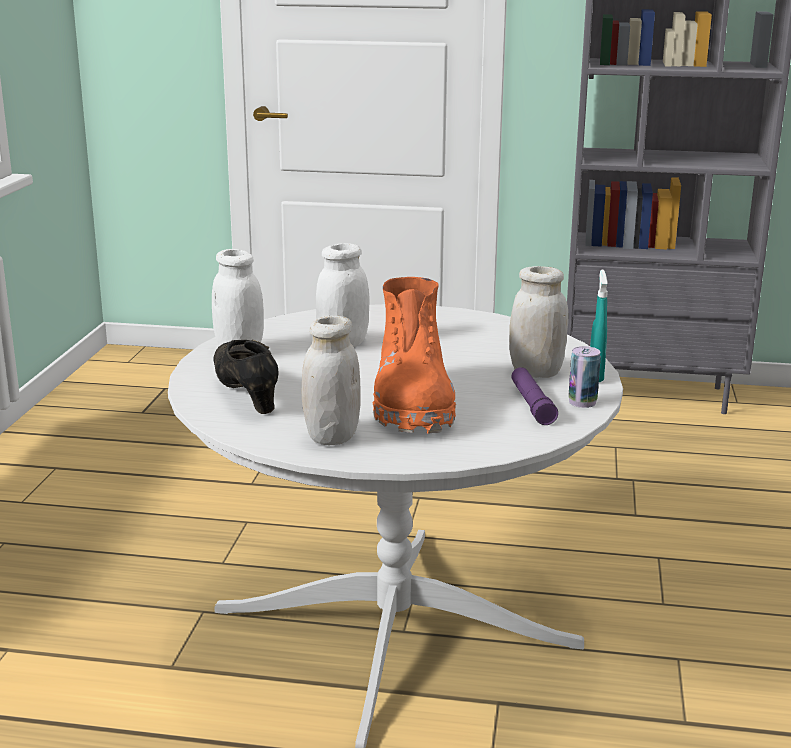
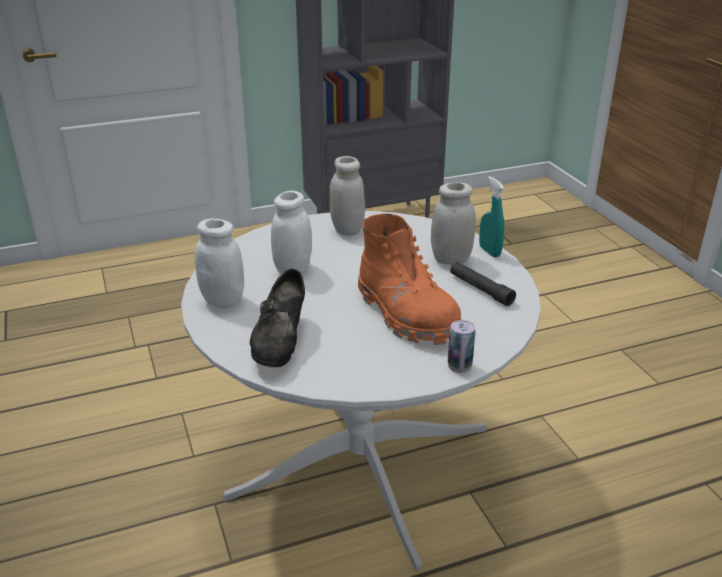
camera: 30 degrees left, 10 degrees up
(247, 395) = (280, 344): black shoe -> black shoe turned 120 degrees counterclockwise
(331, 436) = (388, 364): white jar -> white jar (347, 229)
(532, 404) = (480, 289): purple flashlight -> black flashlight
(582, 402) = (507, 278): can -> can (459, 365)

